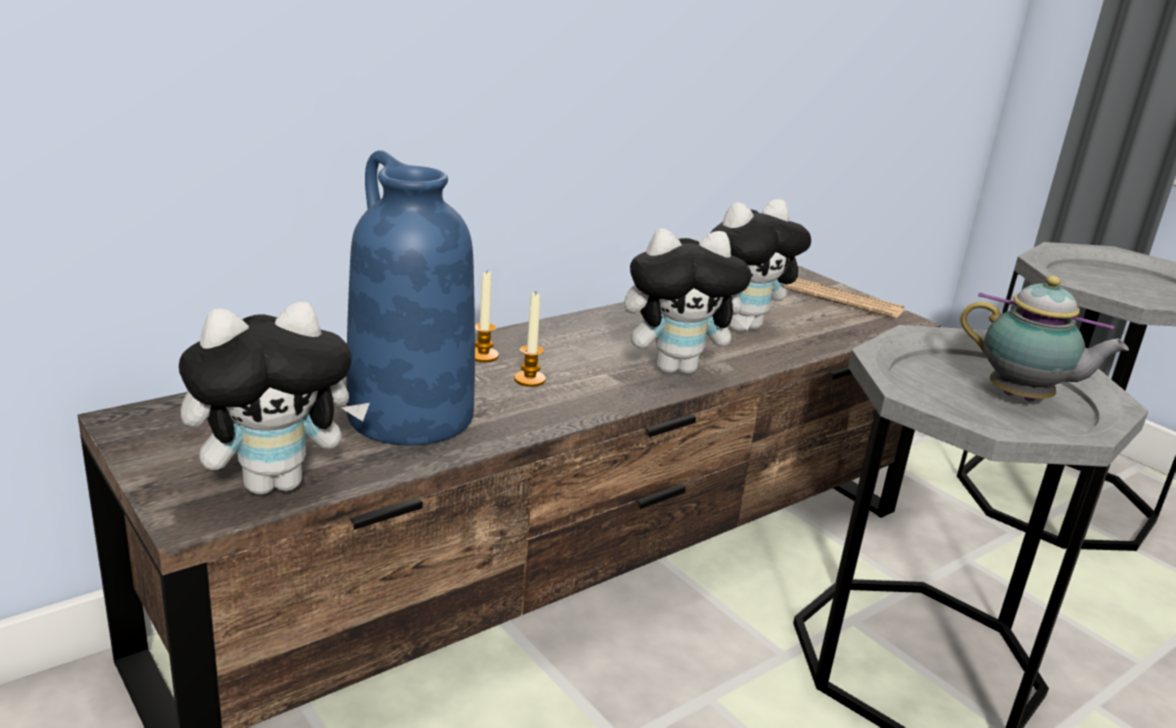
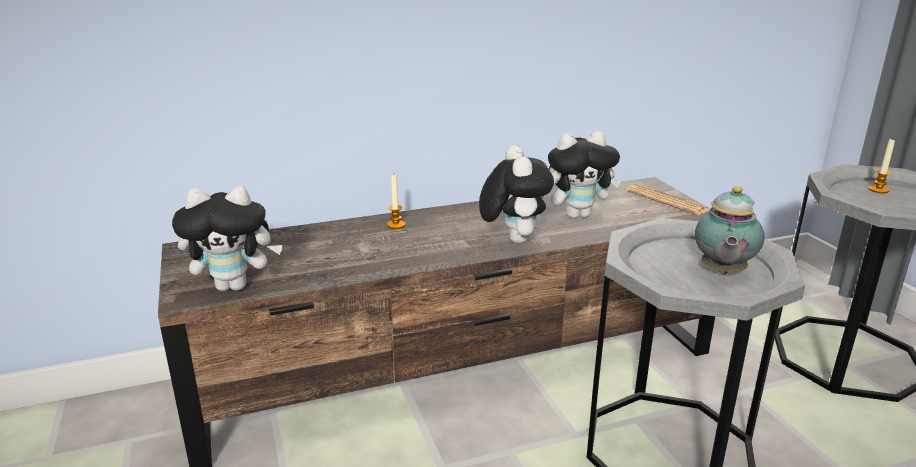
camera: 20 degrees right, 0 degrees up
(408, 415) = (328, 256): blue vase -> none
(529, 379) = (413, 240): candle -> candle (878, 190)
(677, 368) = (513, 239): plush toy -> plush toy turned 105 degrees counterclockwise
(1023, 399) = (721, 272): teapot -> teapot turned 60 degrees clockwise

